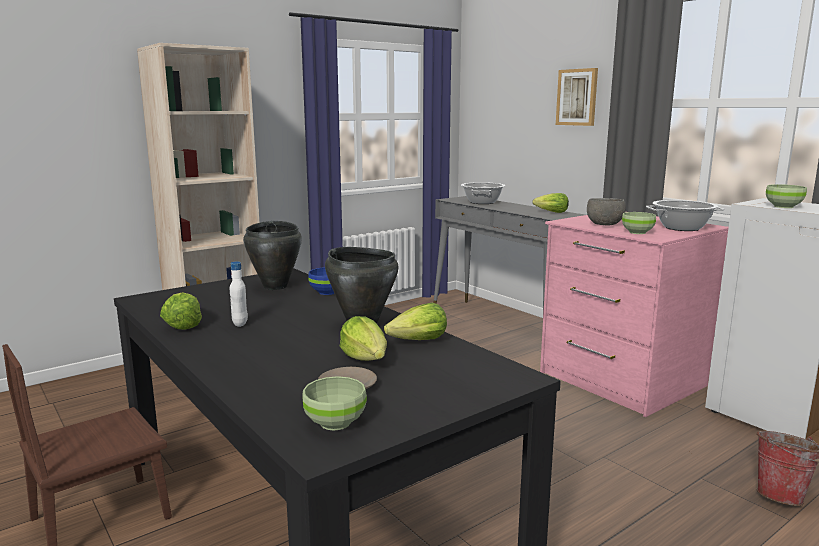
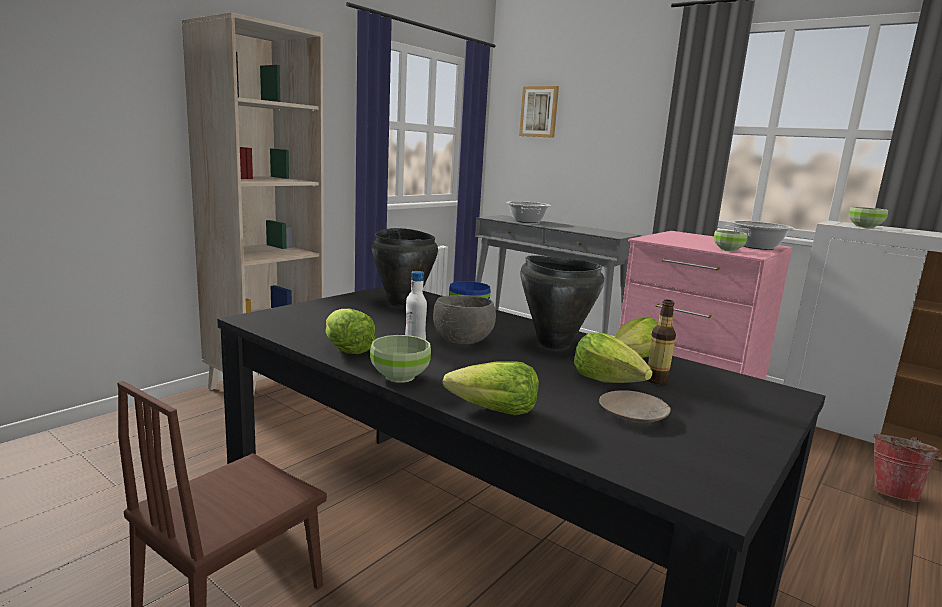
camera: 15 degrees left, 0 degrees up
(336, 422) = (678, 458): green bowl -> green bowl (400, 376)
(411, 360) = (656, 380): none -> bottle
(551, 212) = (606, 232): lettuce -> lettuce (493, 411)
(577, 97) = (625, 120): picture -> picture (539, 112)
(605, 225) = (688, 243): grey bowl -> grey bowl (463, 342)

